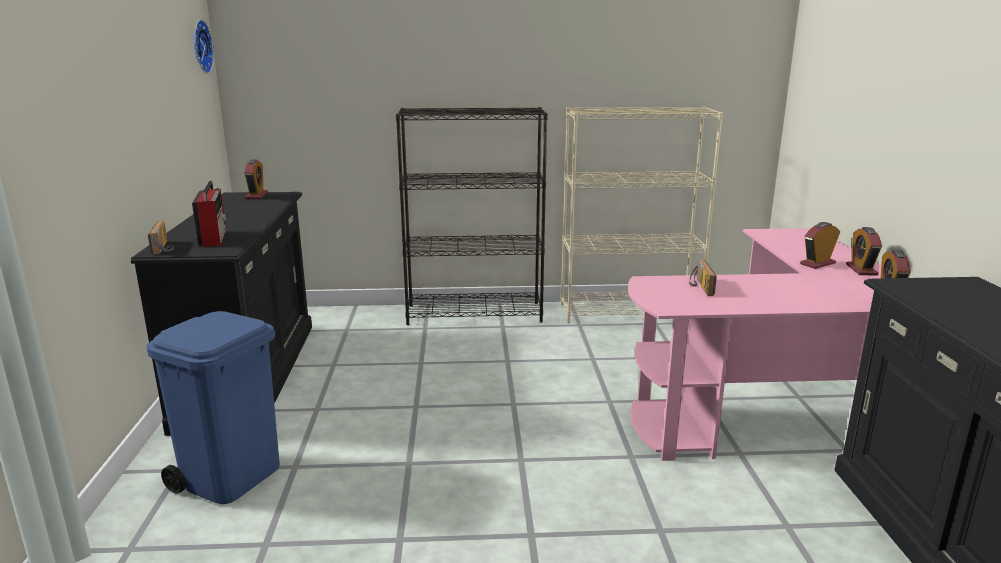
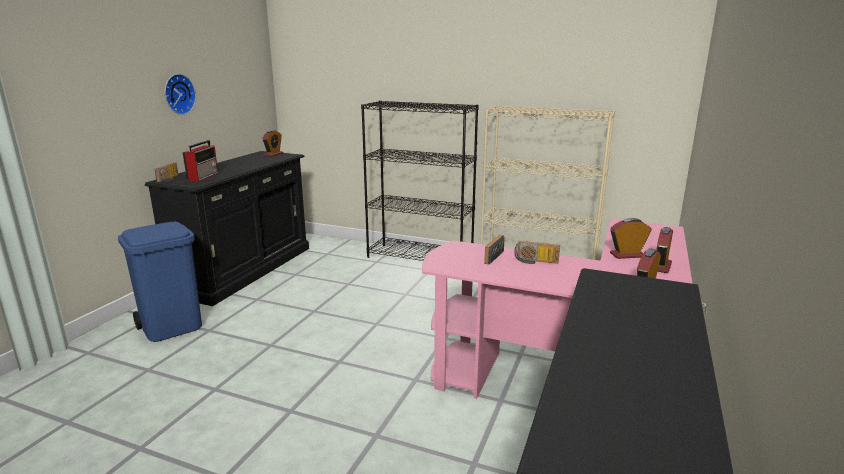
camera: 25 degrees right, 0 degrees up
(199, 46) = (252, 54): wall clock -> wall clock (178, 94)
(751, 285) = (535, 262): none -> radio

